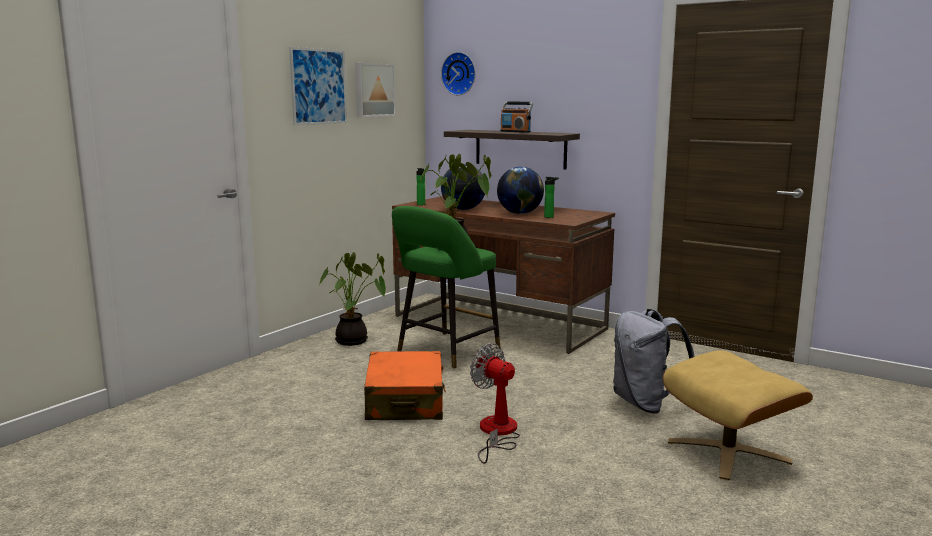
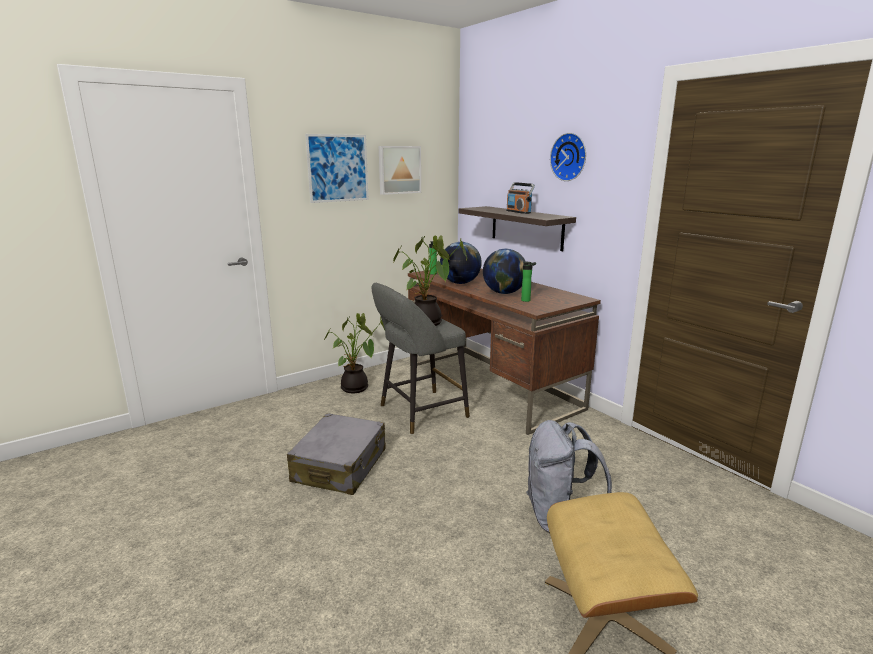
camera: 20 degrees right, 5 degrees up
(405, 401) = (340, 466): orange suitcase -> grey suitcase
(445, 351) = (419, 412): green stool -> grey stool
(460, 73) = (483, 154): wall clock -> wall clock (570, 157)
(497, 433) = (386, 524): fan -> none

